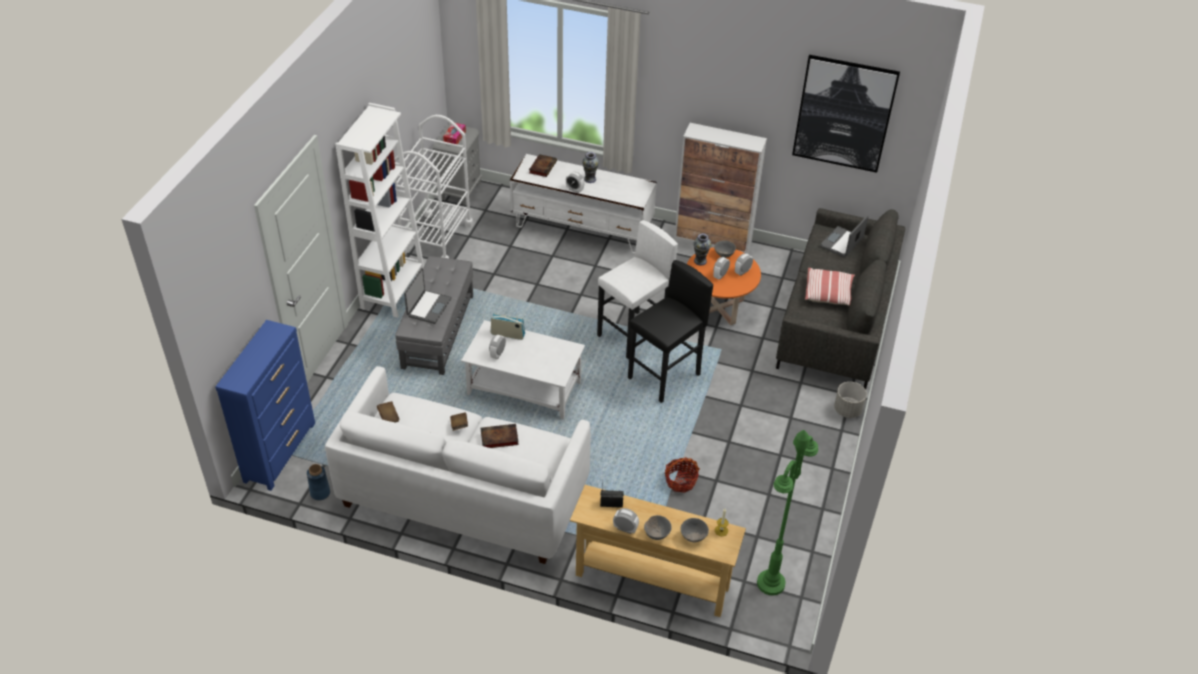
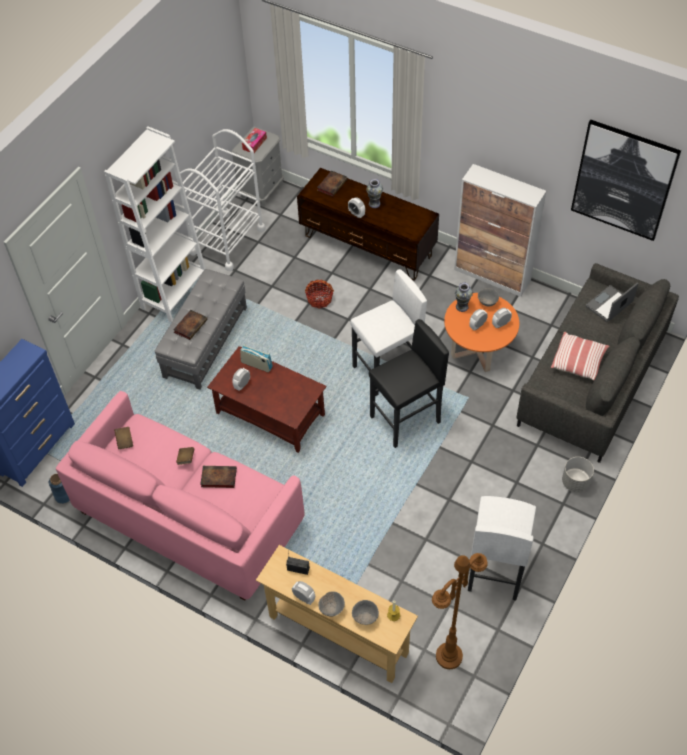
camera: 15 degrees right, 10 degrees up
(428, 307) = (191, 325): laptop -> book
(463, 494) = (189, 517): white sofa -> pink sofa
(523, 388) = (269, 414): white coffee table -> brown coffee table
(582, 229) = (368, 246): white tv stand -> brown tv stand
(680, 481) = (391, 535): basket -> basket (319, 299)
(770, 583) = (449, 656): green floor lamp -> brown floor lamp
(793, 496) = (495, 568): none -> white stool

